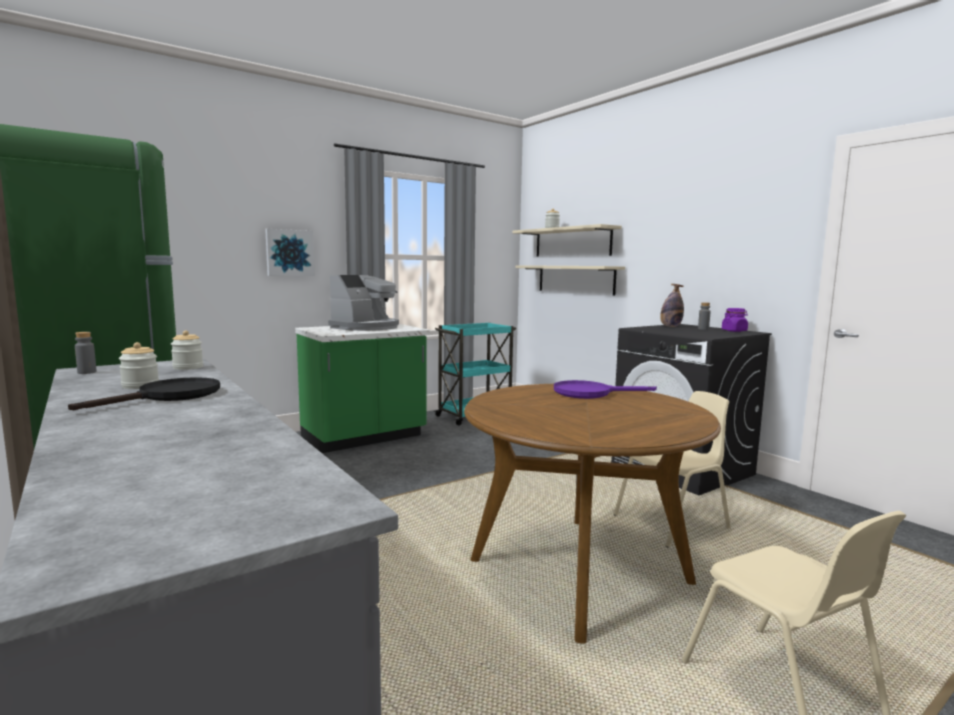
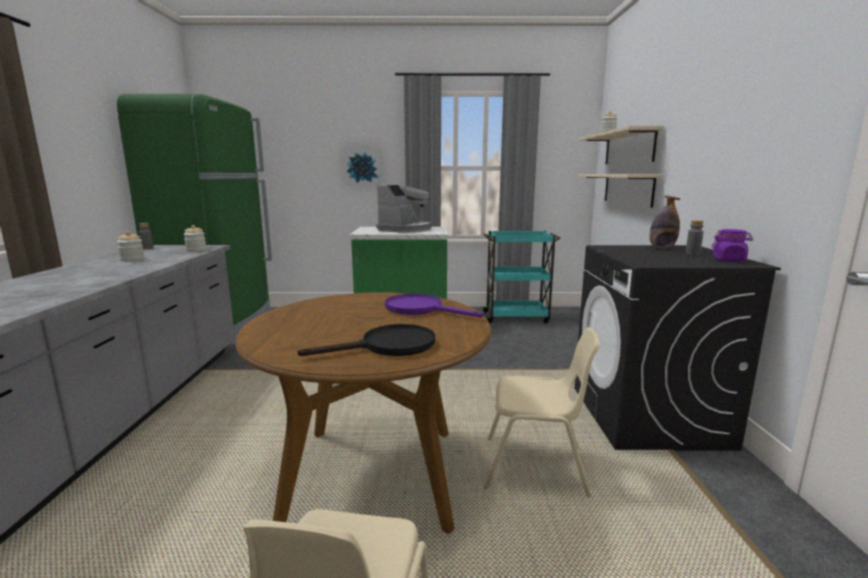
camera: 35 degrees right, 5 degrees up
(170, 396) = (117, 268): black frying pan -> black frying pan (388, 346)
(366, 327) = (405, 229): coffee machine -> coffee machine turned 45 degrees counterclockwise

